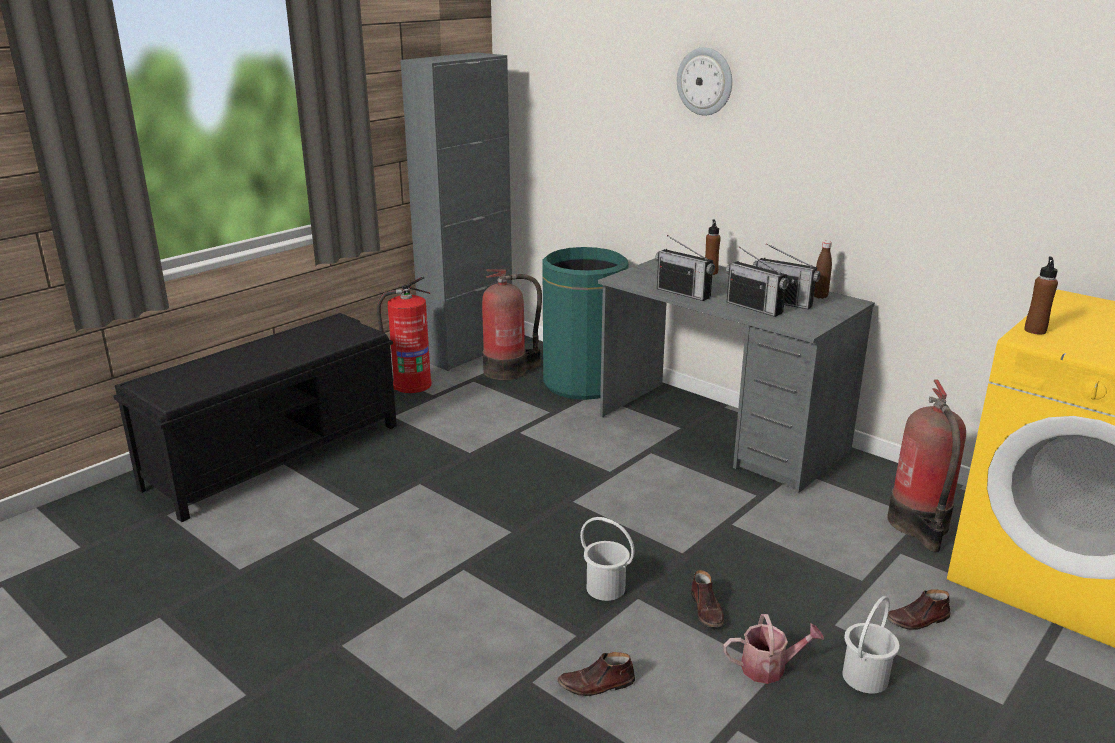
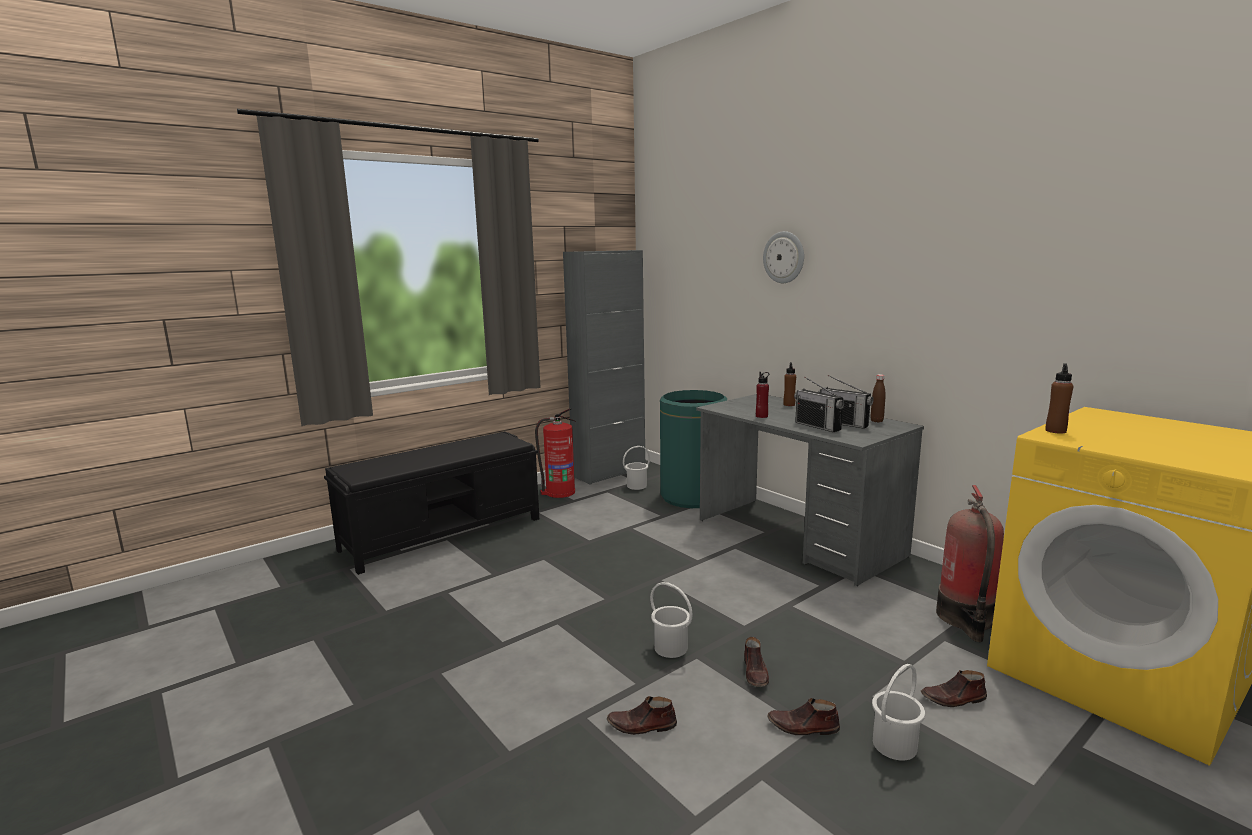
camera: 10 degrees right, 10 degrees down
(508, 370) = (636, 486): fire extinguisher -> white bucket
(683, 293) = (761, 416): radio -> red bottle
(769, 668) = (803, 727): watering can -> brown shoe

